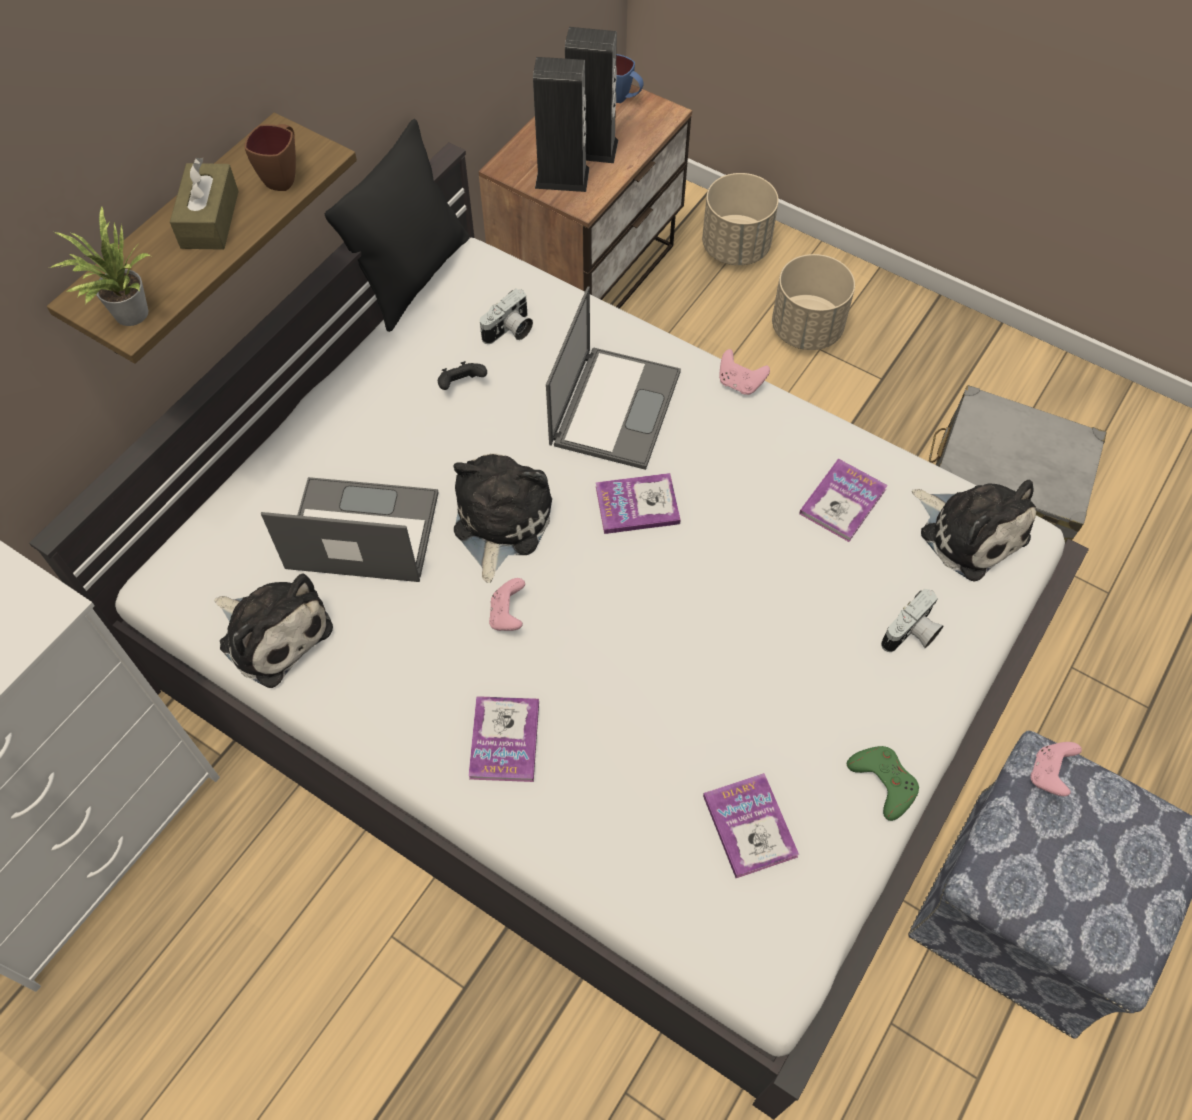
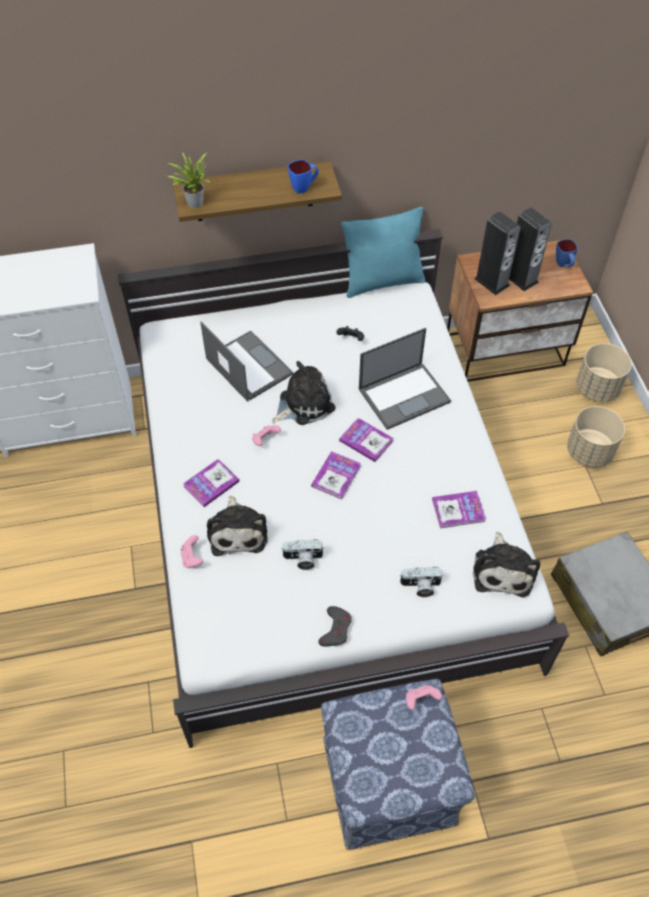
camera: 45 degrees right, 5 degrees down
(210, 219) = (259, 186): brown tissue box -> none
(272, 632) = (176, 378): plush toy -> plush toy (238, 531)
(284, 176) = (304, 187): brown mug -> blue mug
(413, 277) = (382, 282): black pillow -> turquoise pillow
(510, 331) = (396, 332): camera -> camera (303, 559)
(740, 383) = (472, 427): pink game controller -> pink game controller (192, 558)
(749, 826) = (262, 594): book -> book (336, 476)
(883, 782) = (335, 629): green game controller -> grey game controller

